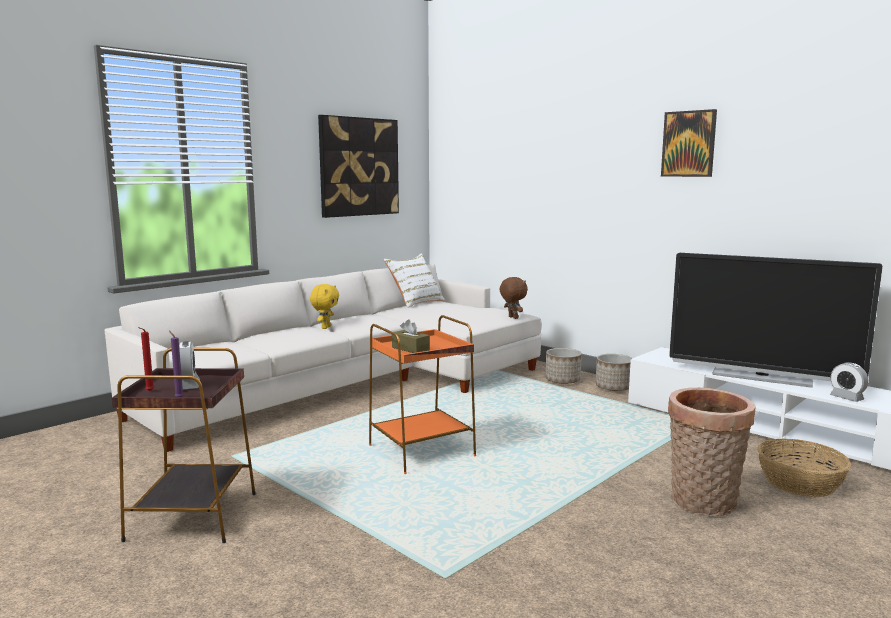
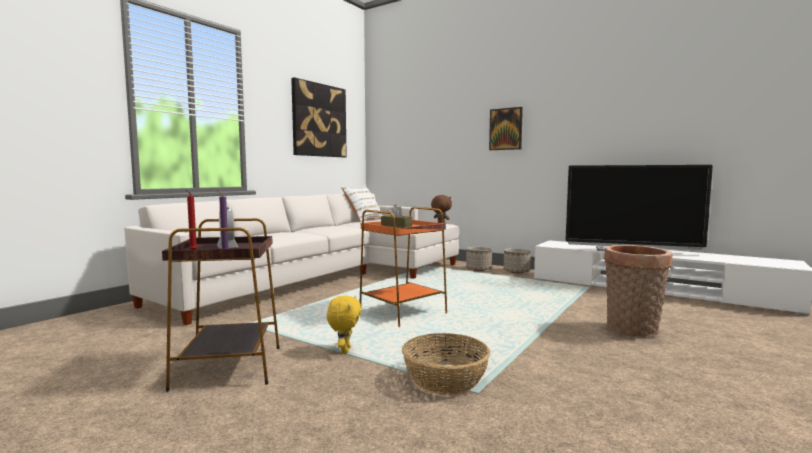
camera: 10 degrees left, 5 degrees down
(325, 327) = (305, 231): yellow plush toy -> yellow plush toy (344, 351)
(688, 144) = (564, 96): picture -> picture (506, 129)
(799, 482) = (684, 315): basket -> basket (444, 379)
(846, 398) = (697, 258): alarm clock -> none

